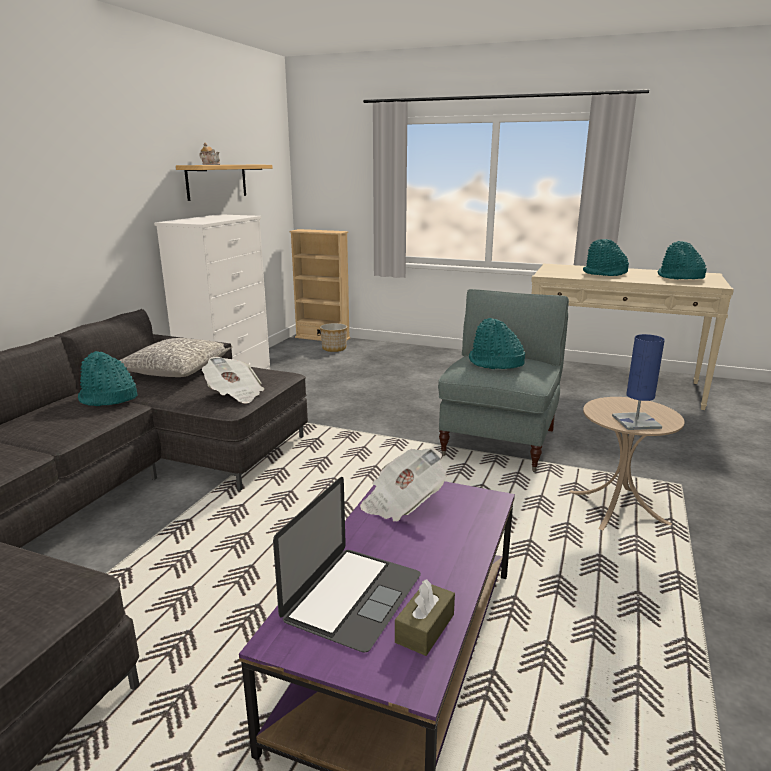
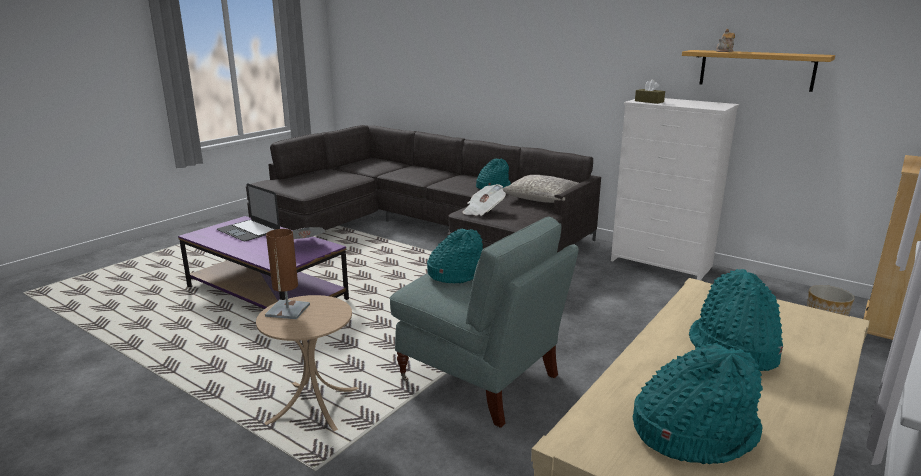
camera: 105 degrees right, 0 degrees up
(425, 628) = (214, 239): brown tissue box -> brown tissue box (649, 101)
(636, 422) = (287, 310): blue table lamp -> brown table lamp

